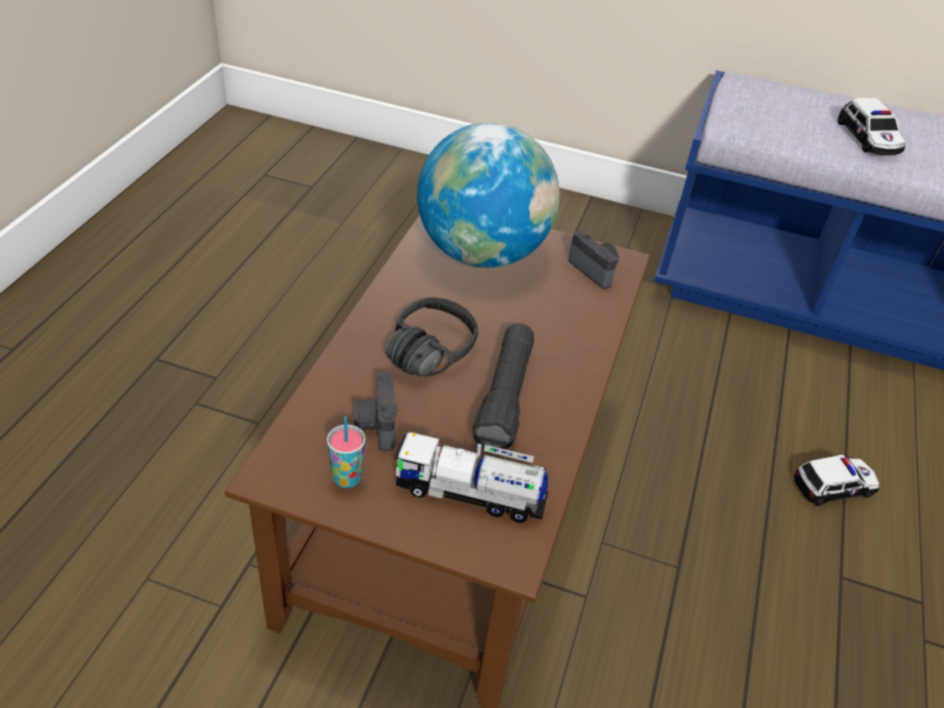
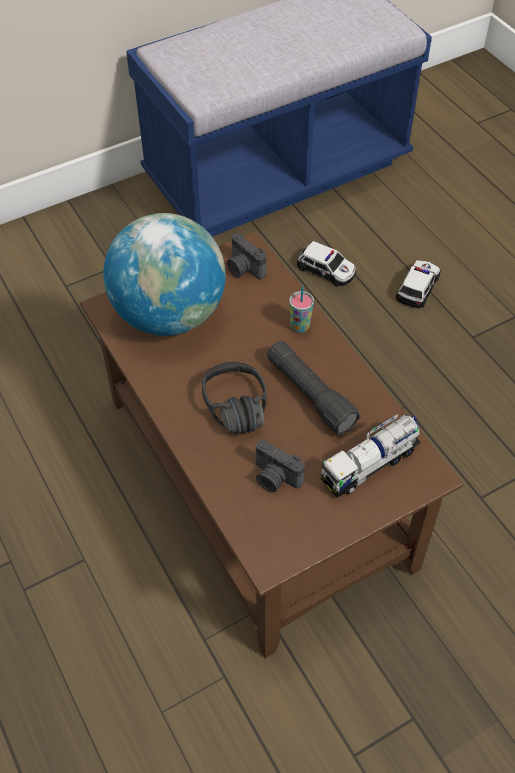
camera: 45 degrees left, 10 degrees up
(347, 478) = (306, 520): cup -> cup (300, 326)
(595, 270) = (243, 269): camera -> camera turned 135 degrees counterclockwise
(868, 138) = (283, 47): toy car -> toy car (326, 270)

